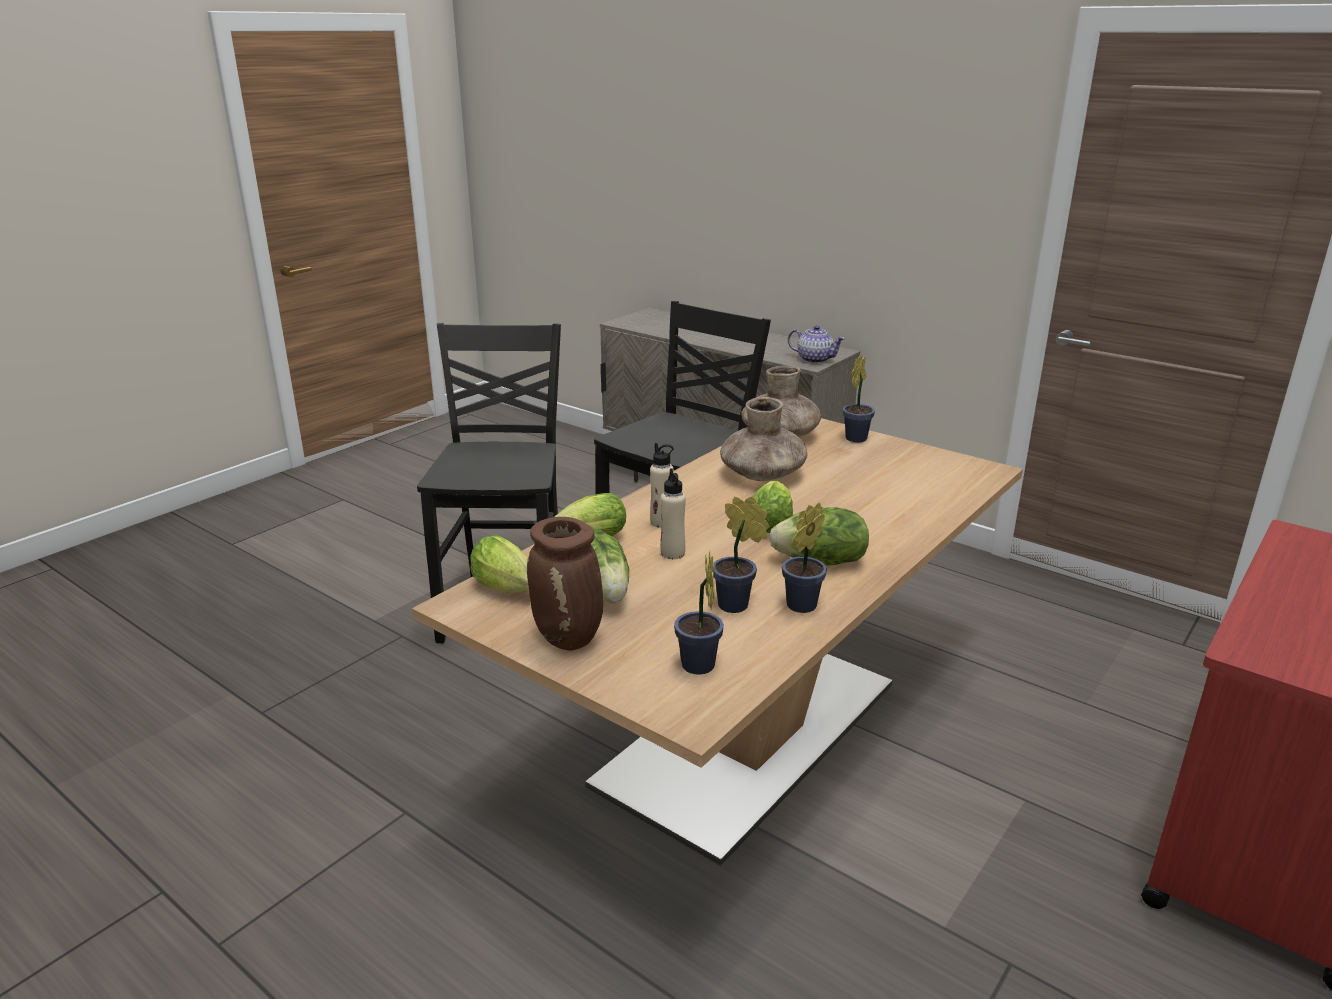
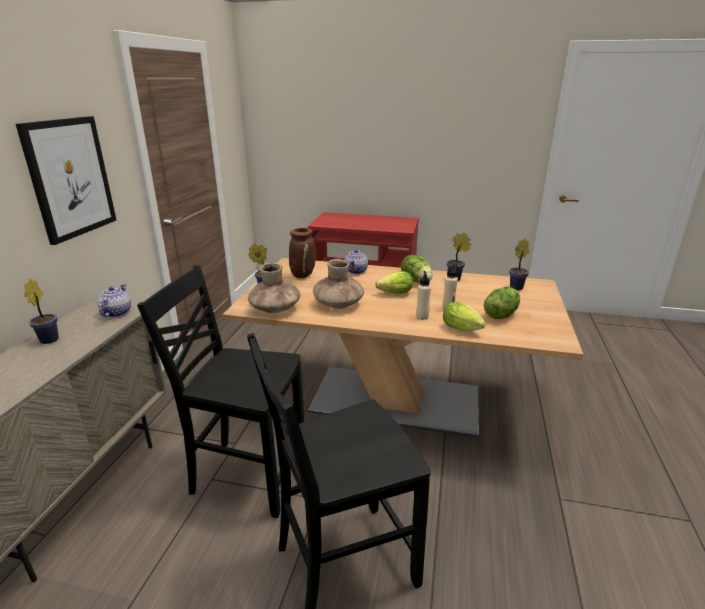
camera: 115 degrees left, 0 degrees up
(509, 590) = (532, 334): lettuce -> none
(569, 639) = (540, 311): brown vase -> brown vase (303, 275)
(737, 606) = (471, 288): potted plant -> potted plant (51, 339)
(902, 201) = (70, 178): none -> picture
(909, 517) = (356, 271): none -> teapot

